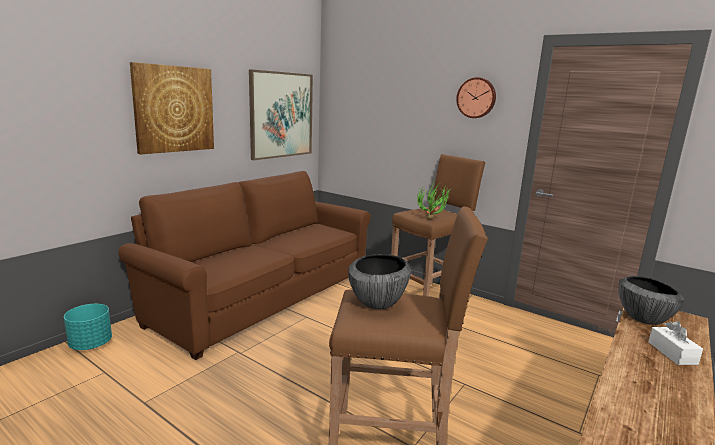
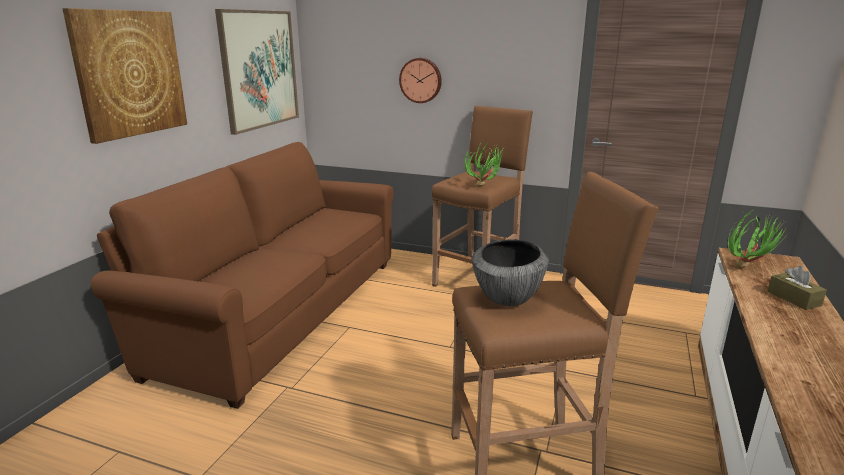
camera: 15 degrees left, 5 degrees up
(91, 344) = (75, 419): turquoise planter -> none
(476, 98) = (514, 34): wall clock -> wall clock (421, 80)
(644, 319) = (748, 268): bowl -> potted plant
(672, 353) = (793, 298): white tissue box -> brown tissue box

